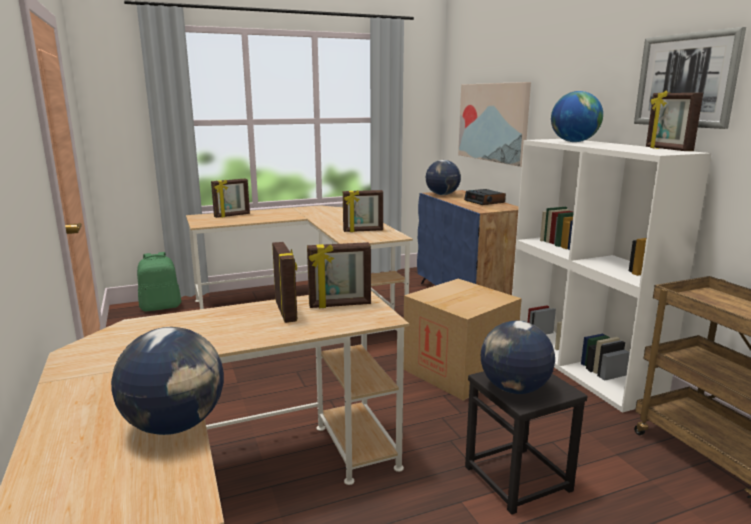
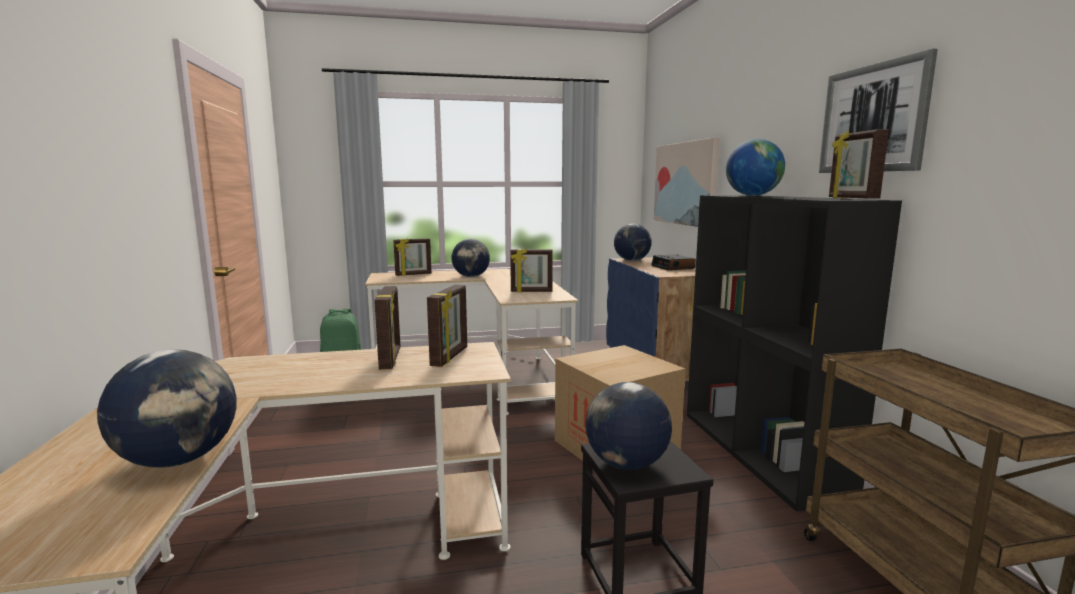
camera: 10 degrees right, 5 degrees down
(292, 216) = (471, 276): none -> globe
(340, 305) = (450, 357): picture frame -> picture frame turned 75 degrees counterclockwise
(581, 365) = (762, 453): white bookcase -> black bookcase

